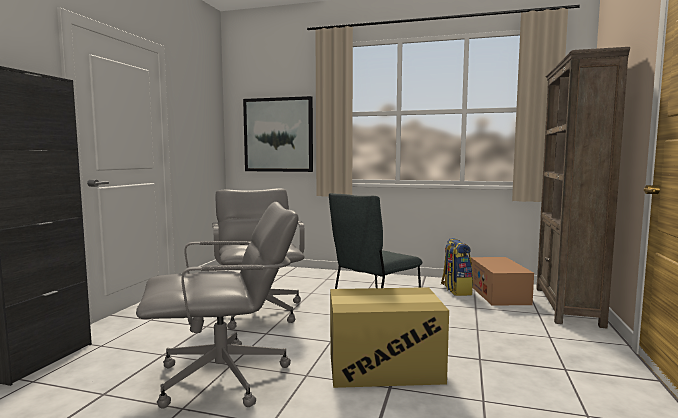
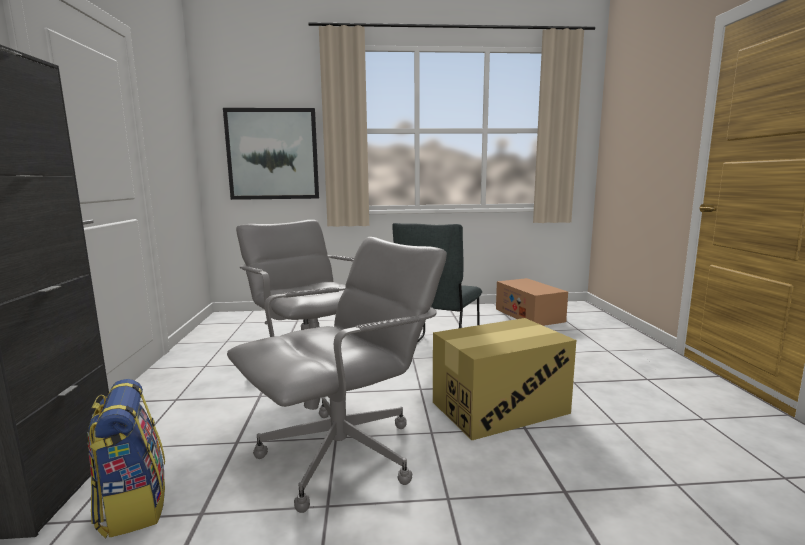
camera: 20 degrees left, 5 degrees up
(455, 290) = (489, 316): backpack -> backpack (133, 505)
(567, 306) = (594, 319): brown bookcase -> none

